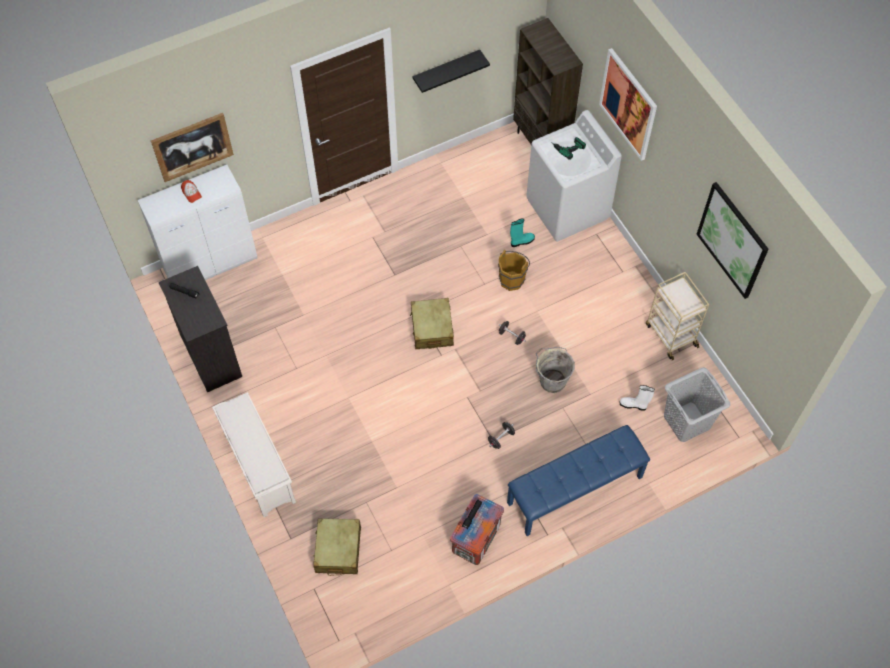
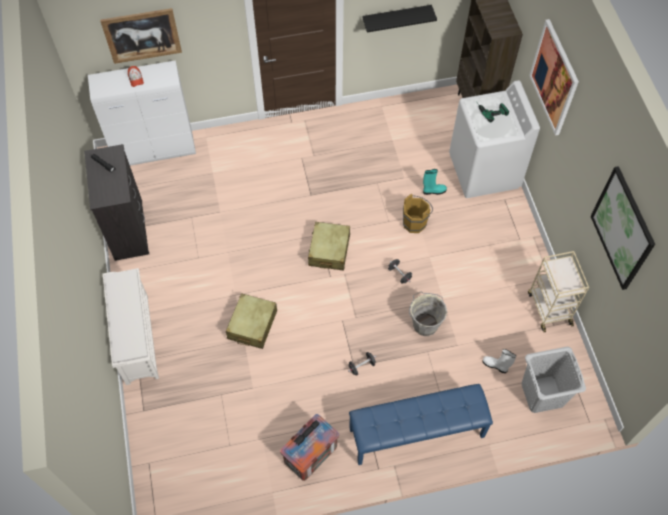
camera: 15 degrees right, 0 degrees up
(338, 550) = (182, 432): beige suitcase -> beige suitcase (252, 325)

